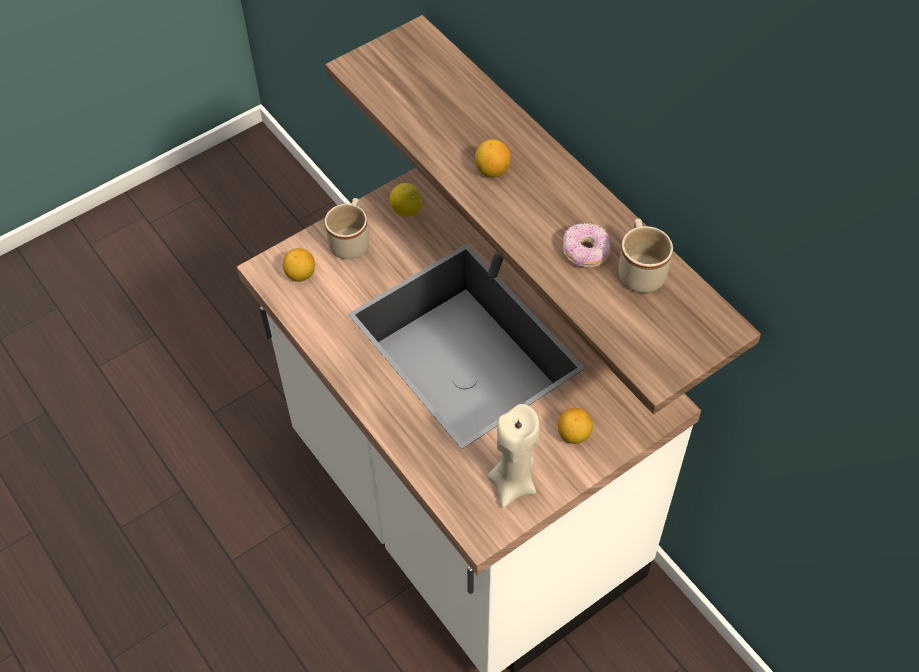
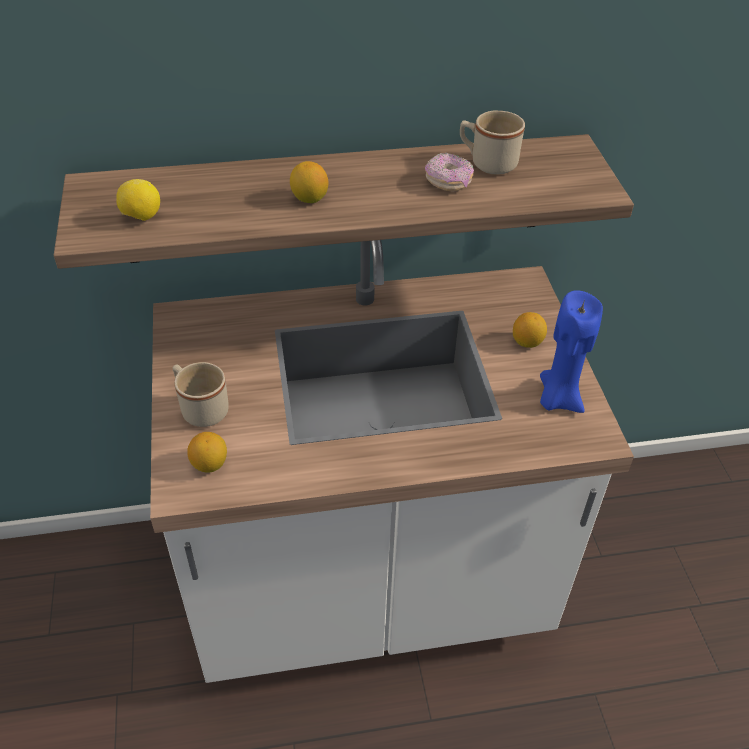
camera: 65 degrees left, 10 degrees down
(406, 210) = (199, 354): lemon -> lemon (141, 217)
(513, 483) = (558, 398): beige candle -> blue candle

